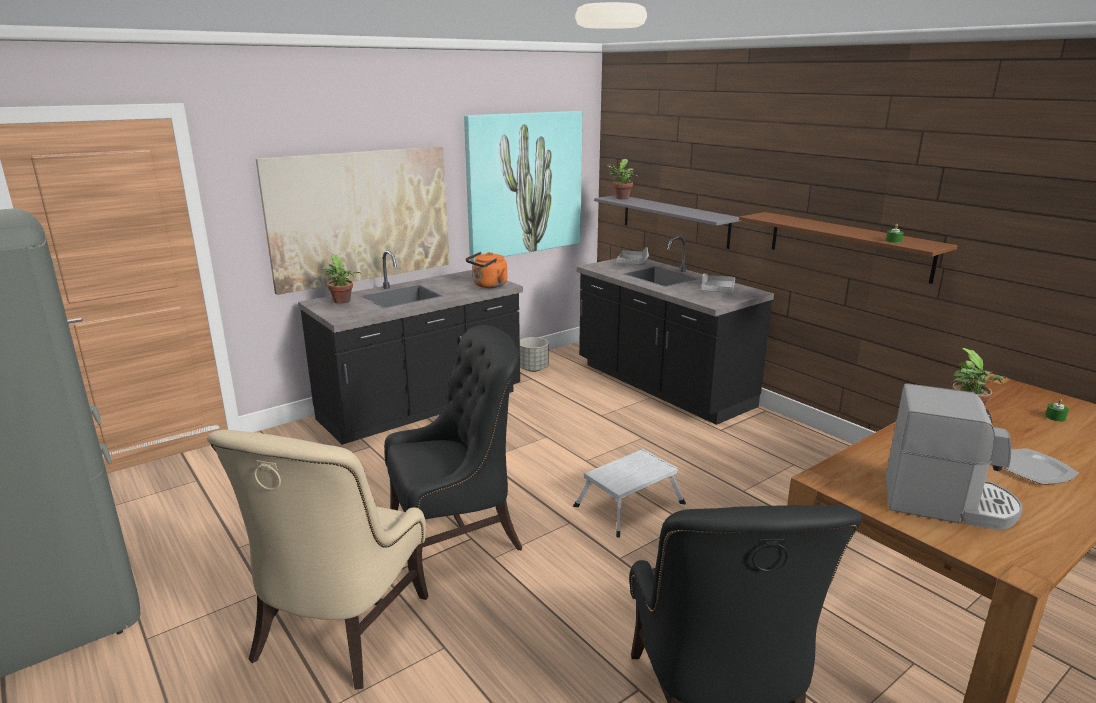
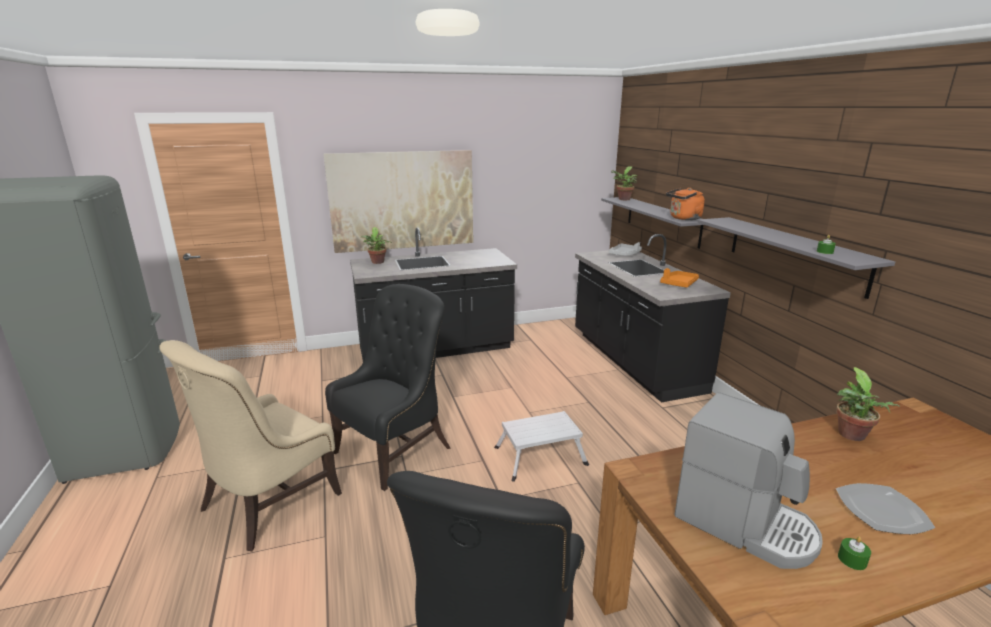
camera: 20 degrees right, 0 degrees up
(457, 533) = (394, 449): black chair -> black chair turned 45 degrees counterclockwise
(488, 285) = (491, 261): orange kettle -> orange kettle (683, 218)
(524, 184) = (542, 183): picture -> none
(533, 369) = (537, 332): grey planter -> none
(717, 290) = (678, 284): grey tray -> orange tray
(848, 245) = (794, 254): brown shelf -> grey shelf
(1055, 417) = (960, 460): green candle -> green candle (852, 560)

